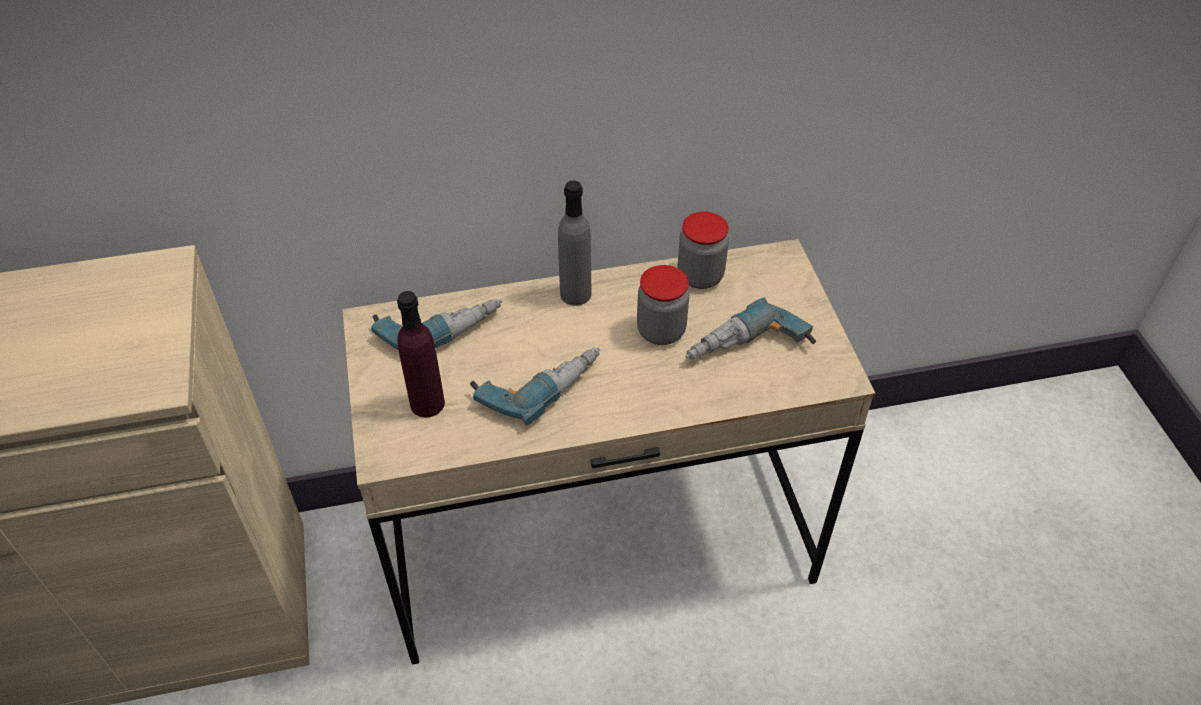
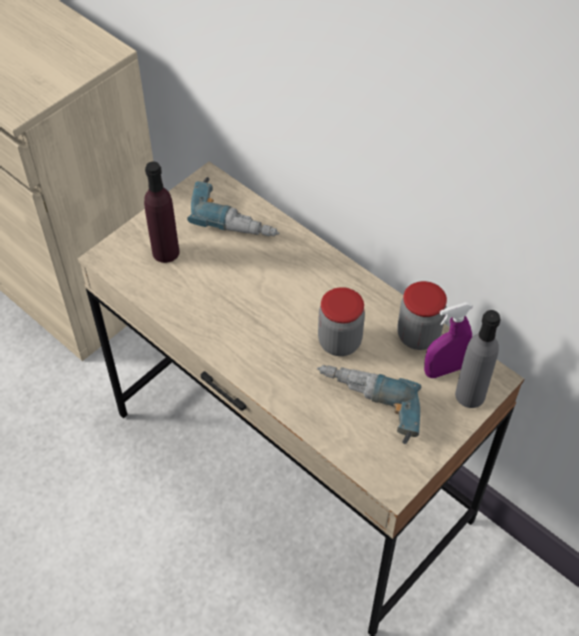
camera: 55 degrees right, 5 degrees up
(537, 382) = (231, 298): power drill -> none
(575, 294) = (331, 272): grey bottle -> grey bottle (470, 395)
(750, 280) = (443, 370): none -> purple spray bottle

